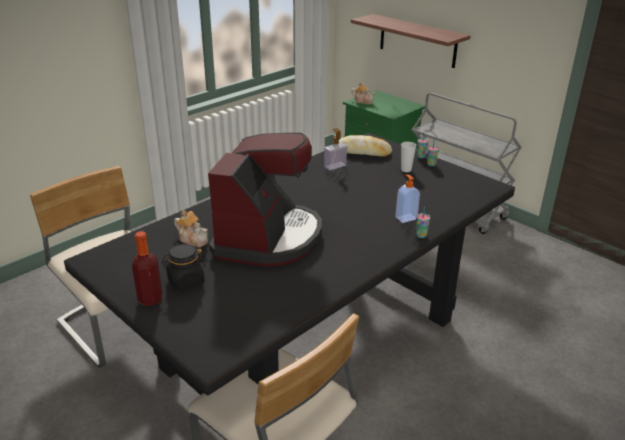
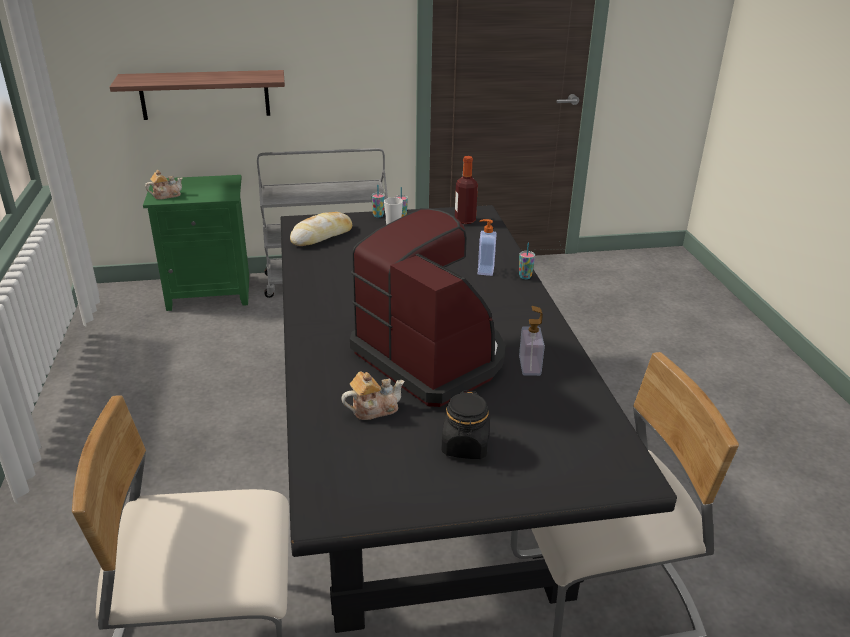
camera: 55 degrees left, 0 degrees up
(150, 299) = (478, 486): bottle -> bottle (465, 220)
(335, 166) = (328, 262): soap dispenser -> soap dispenser (529, 366)

